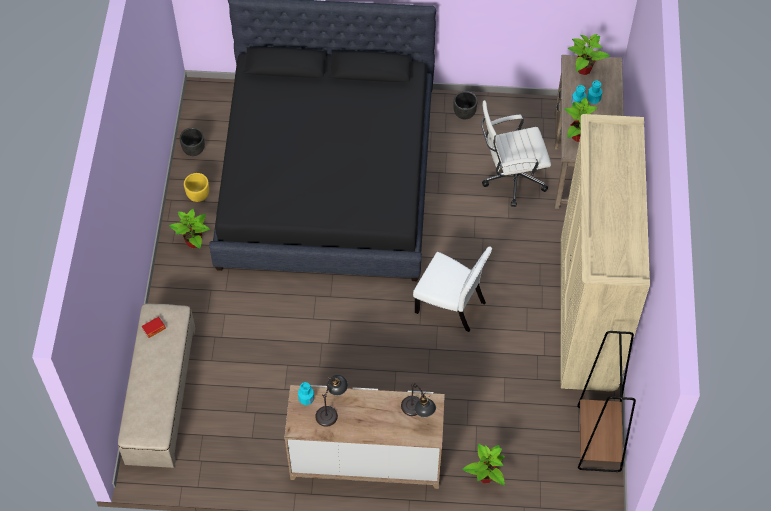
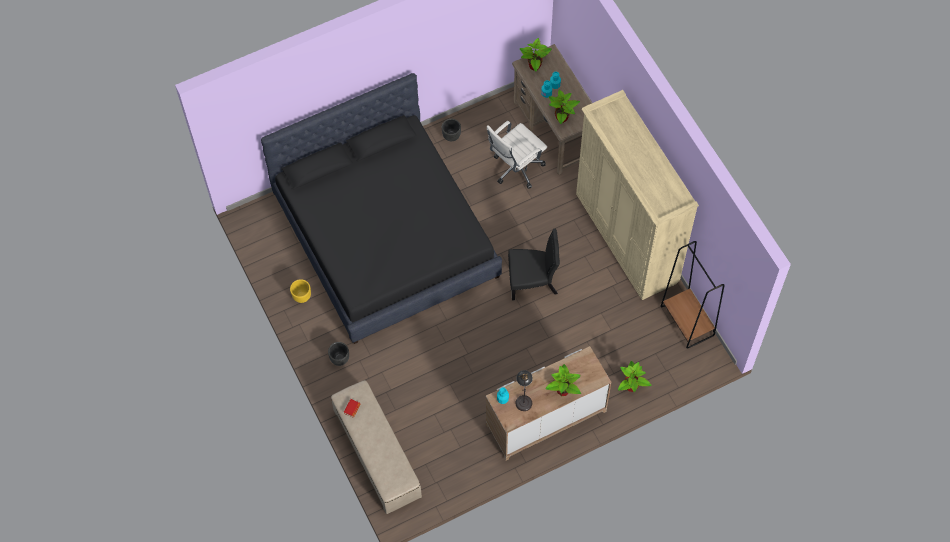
camera: 30 degrees left, 5 degrees up
(193, 150) = (274, 264): black planter -> black planter (339, 359)
(194, 242) = (323, 332): potted plant -> potted plant (563, 390)
(418, 413) = (581, 368): grey table lamp -> none
(449, 305) = (532, 282): white chair -> black chair

